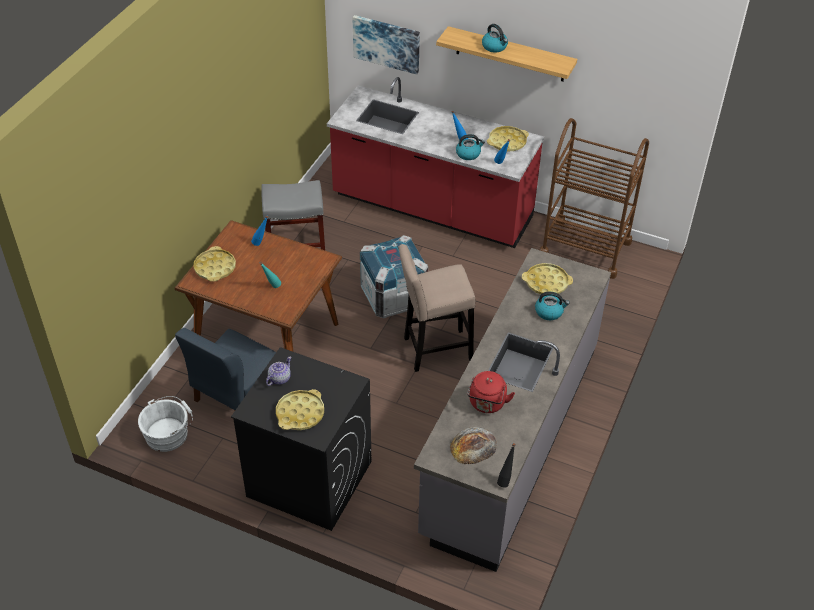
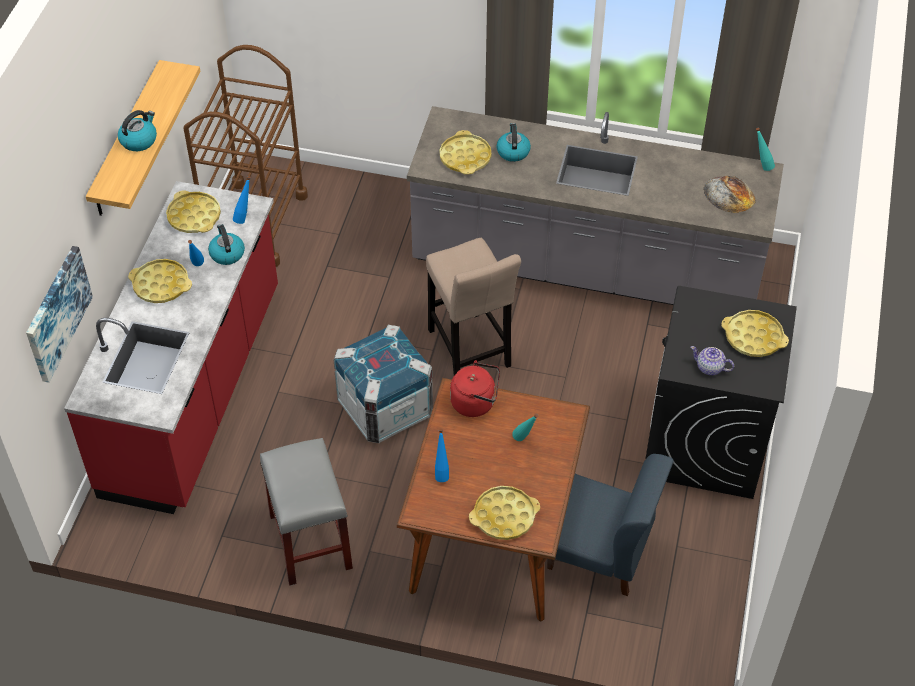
camera: 100 degrees left, 5 degrees up
(169, 433) = (690, 609): white bucket -> none
(446, 125) = (161, 285): none -> yellow tray
(487, 404) = (668, 189): red kettle -> red kettle (476, 402)
(505, 480) = (761, 166): black bottle -> turquoise bottle

